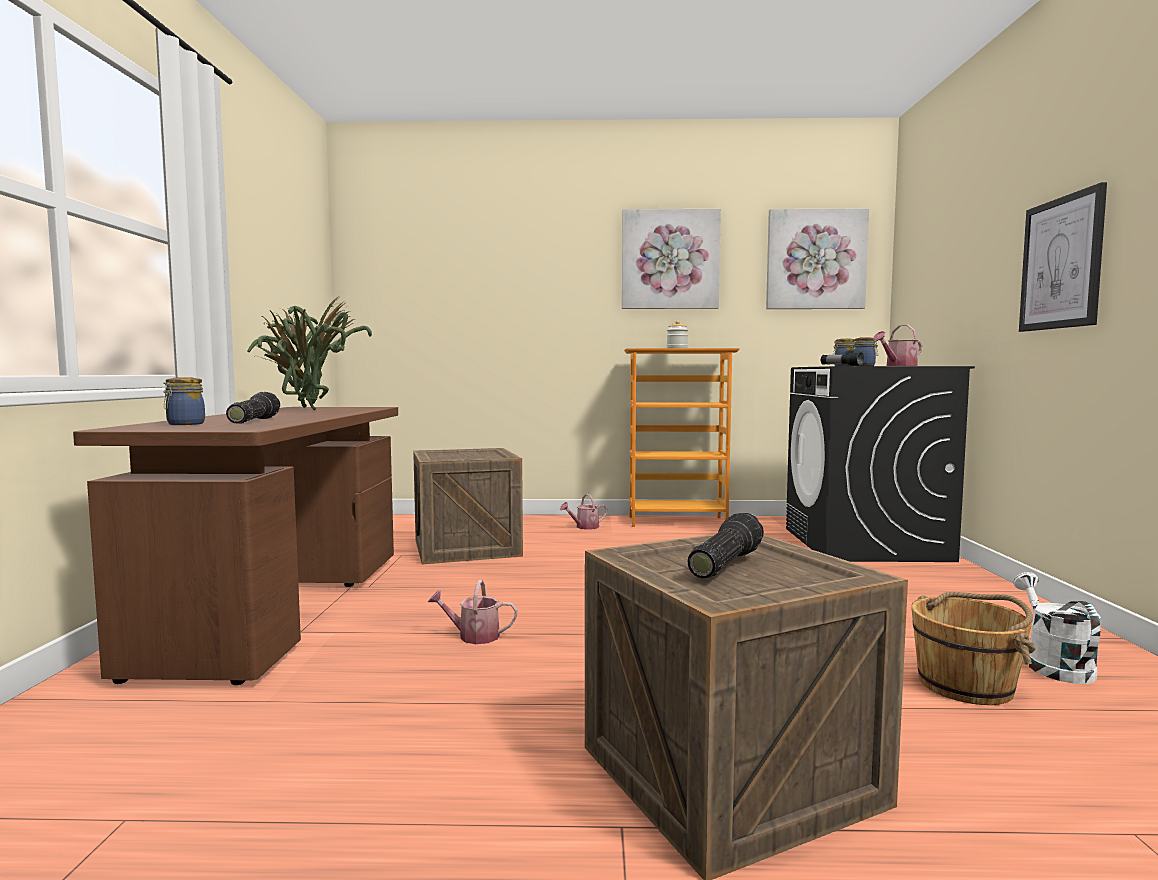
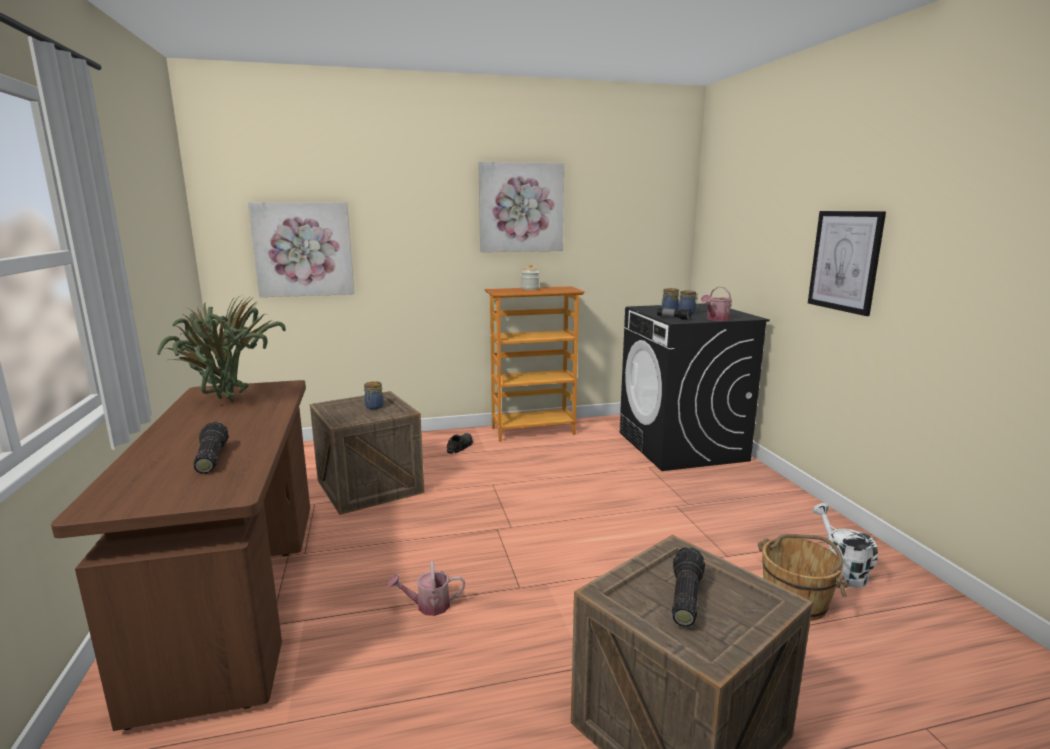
camera: 15 degrees left, 10 degrees up
(184, 424) = (150, 480): jar -> jar (374, 407)
(584, 527) = (460, 446): watering can -> black shoe
(815, 260) = (639, 208): picture -> picture (303, 249)

